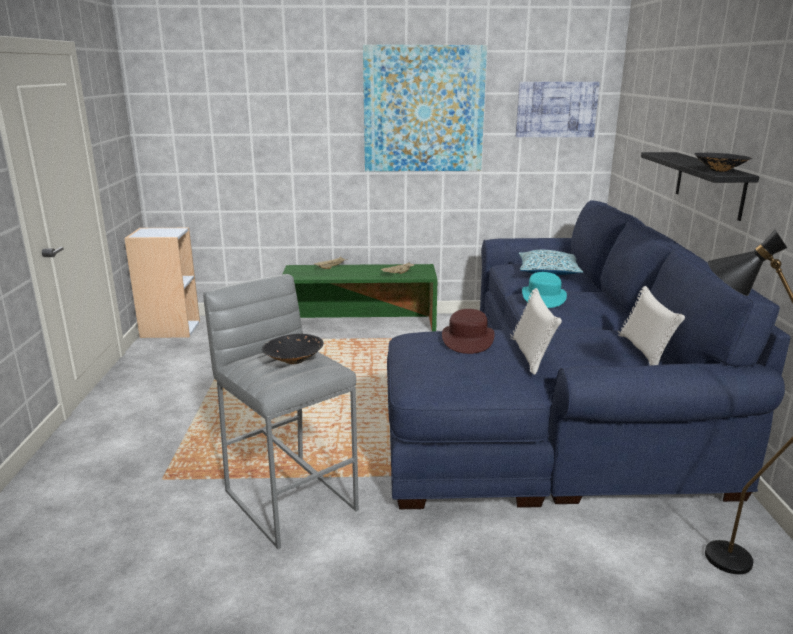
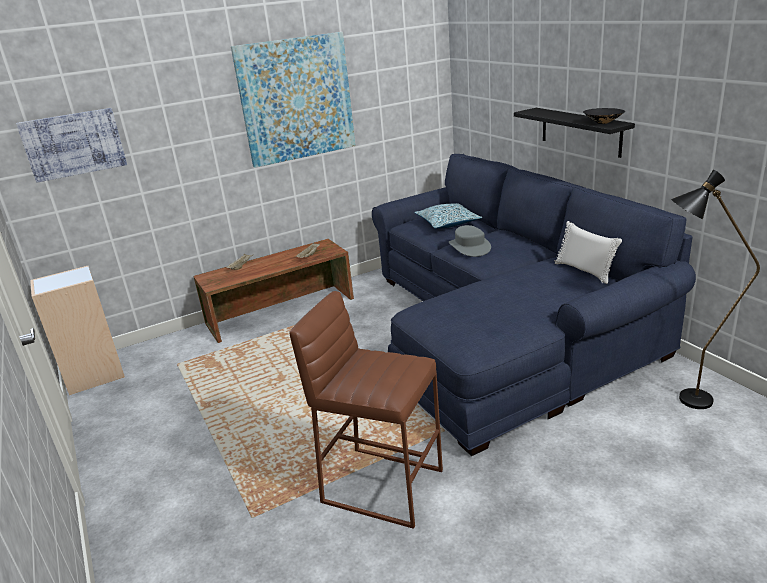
camera: 25 degrees left, 5 degrees up
(291, 499) = (382, 485): grey stool -> brown stool
(293, 361) = (385, 366): black bowl -> none
(361, 323) = (281, 310): green bench -> brown bench
(467, 339) = (461, 301): brown hat -> none
(532, 355) = (521, 299): white pillow -> none
(543, 297) = (469, 247): turquoise hat -> grey hat
(556, 109) = (405, 80): picture -> picture (74, 144)

